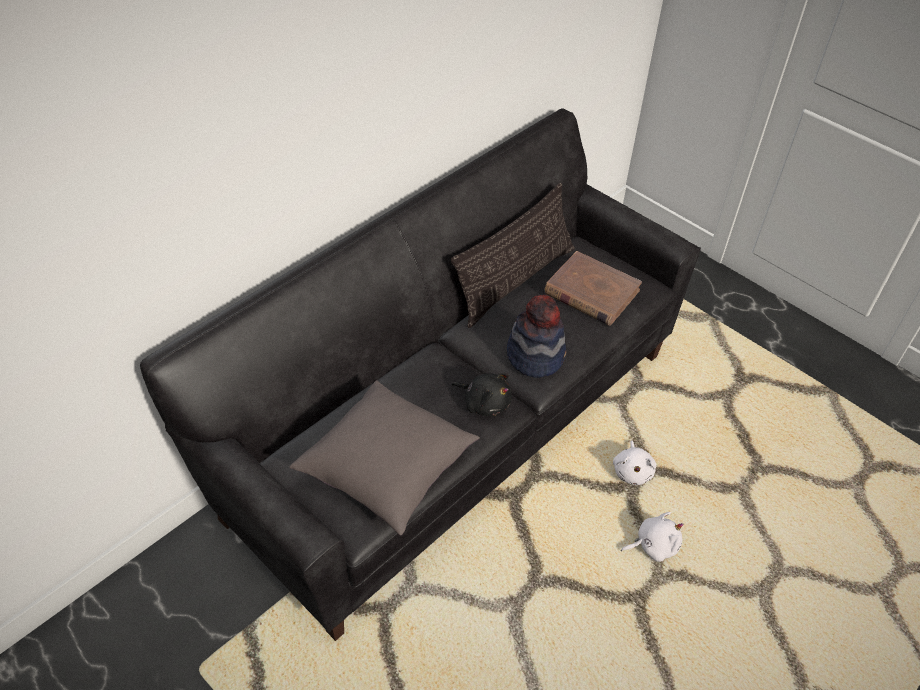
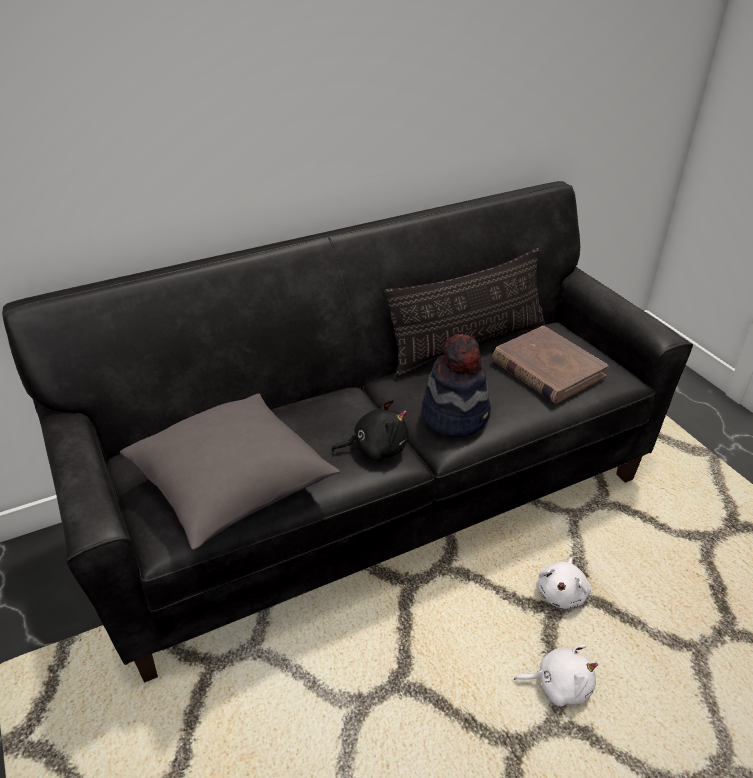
camera: 20 degrees right, 10 degrees down
(484, 402) = (376, 448): black plush toy -> black plush toy turned 60 degrees counterclockwise

